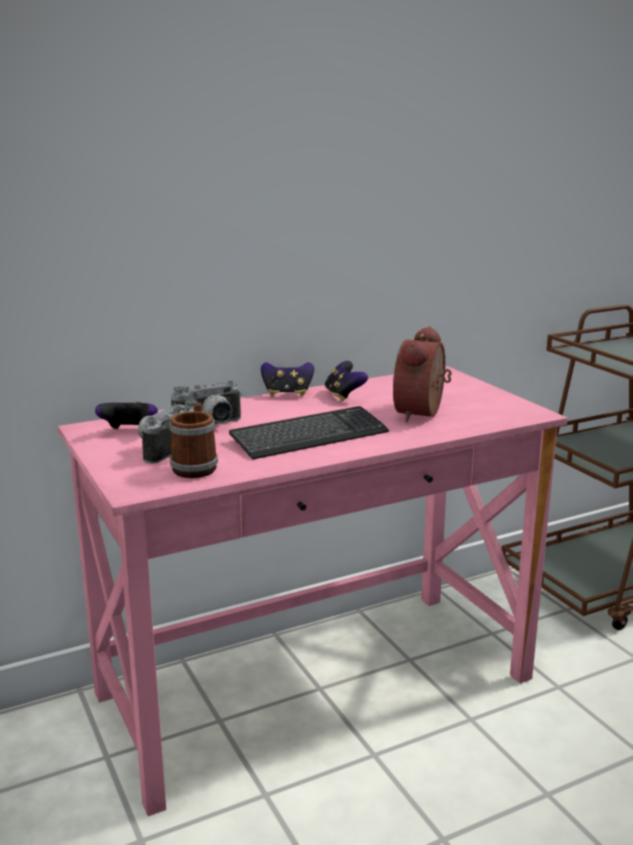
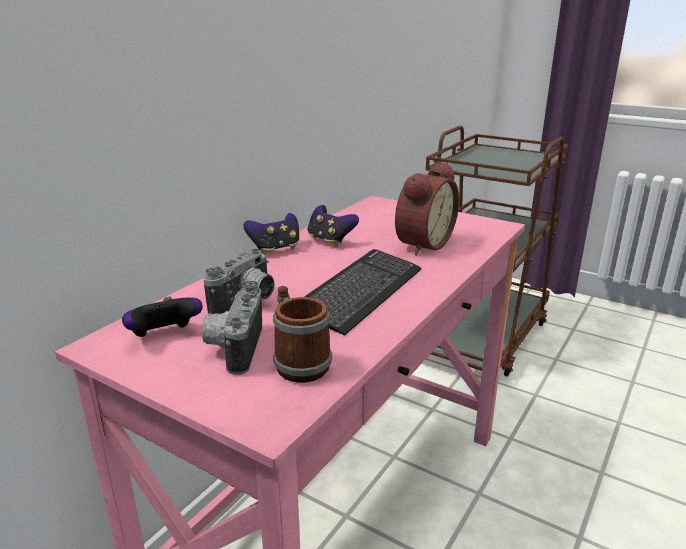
camera: 30 degrees left, 5 degrees up
(423, 413) = (421, 244): alarm clock -> alarm clock turned 135 degrees counterclockwise

